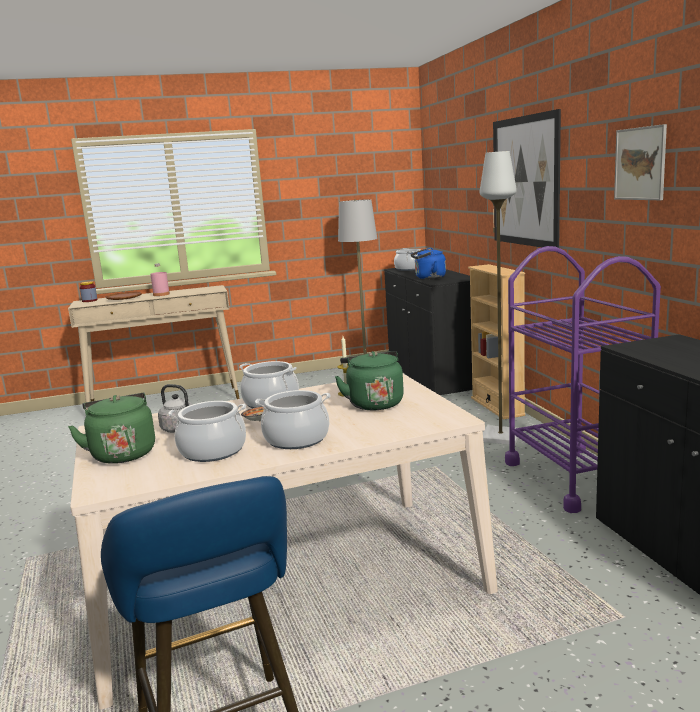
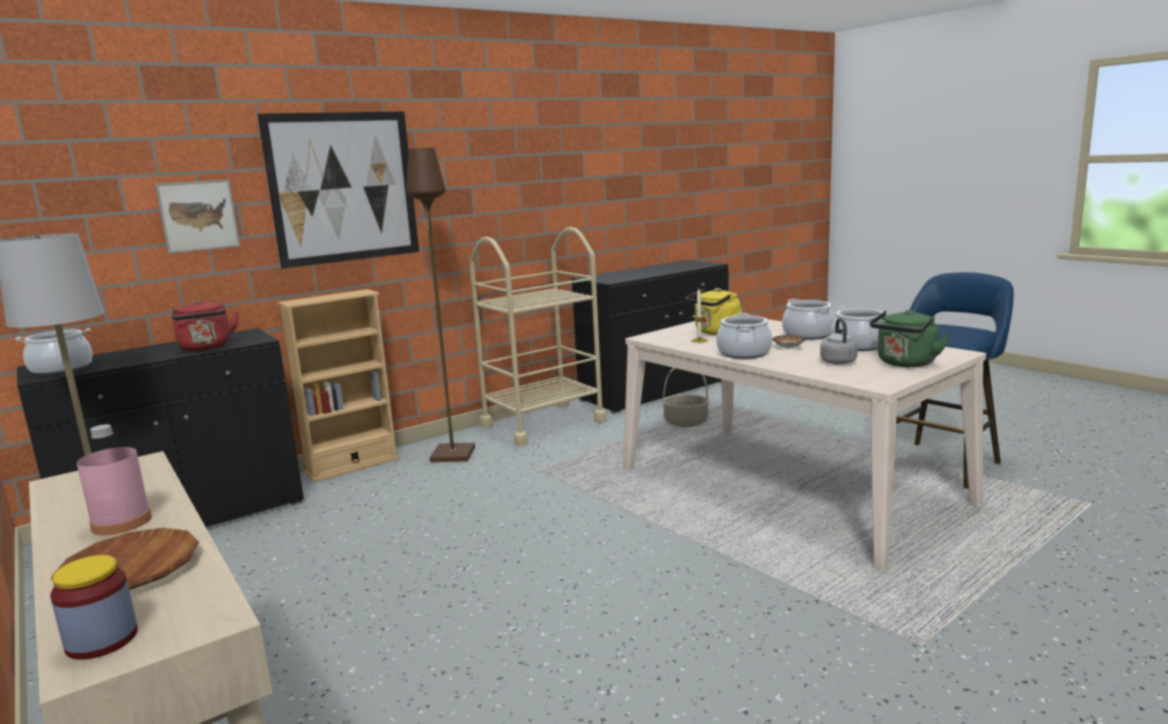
camera: 110 degrees left, 0 degrees up
(373, 403) = (716, 332): green kettle -> yellow kettle
(428, 278) = (206, 347): blue kettle -> red kettle
(500, 437) = (453, 455): grey floor lamp -> brown floor lamp
(541, 566) = (686, 422): none -> basket
(575, 477) = (543, 423): purple cart -> beige cart
(640, 163) = (512, 164): picture -> picture (198, 216)

